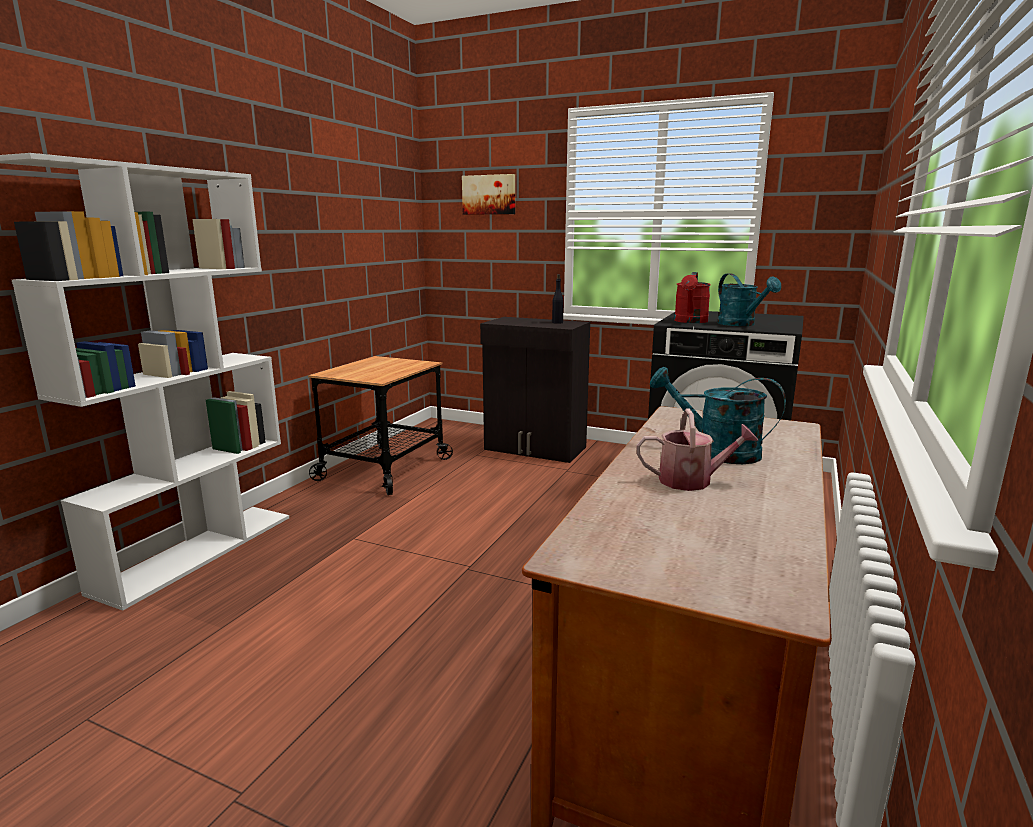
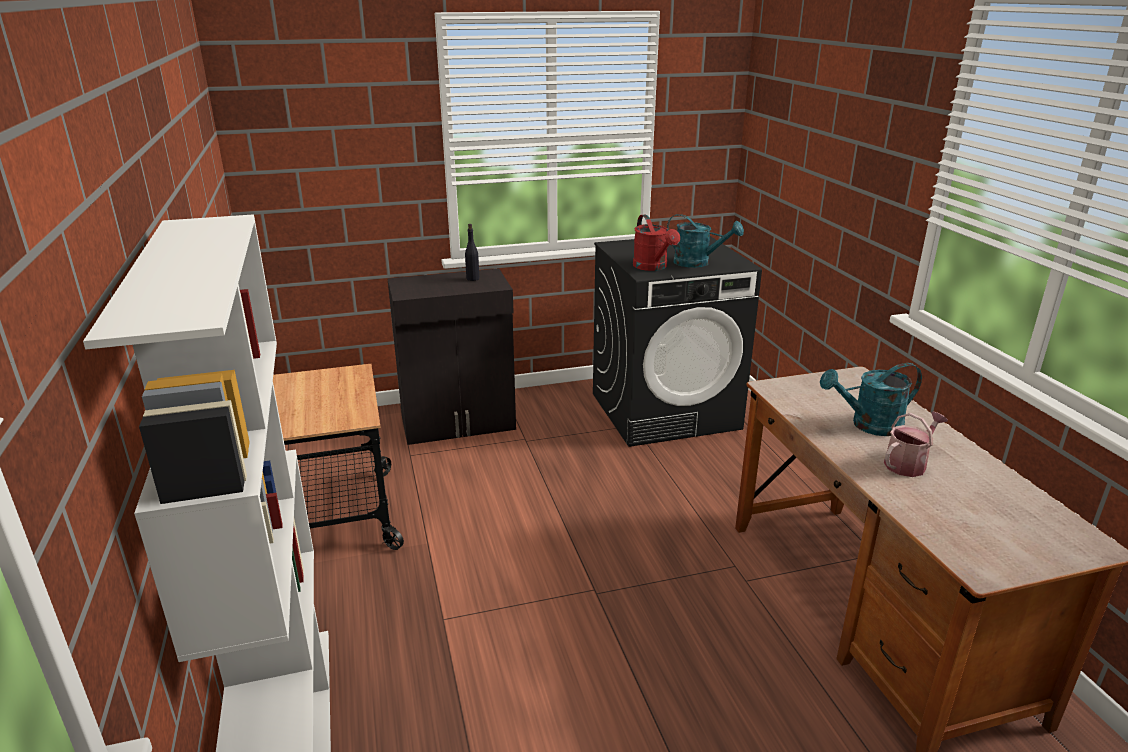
camera: 40 degrees left, 10 degrees up
(489, 195) = (332, 121): picture -> none

